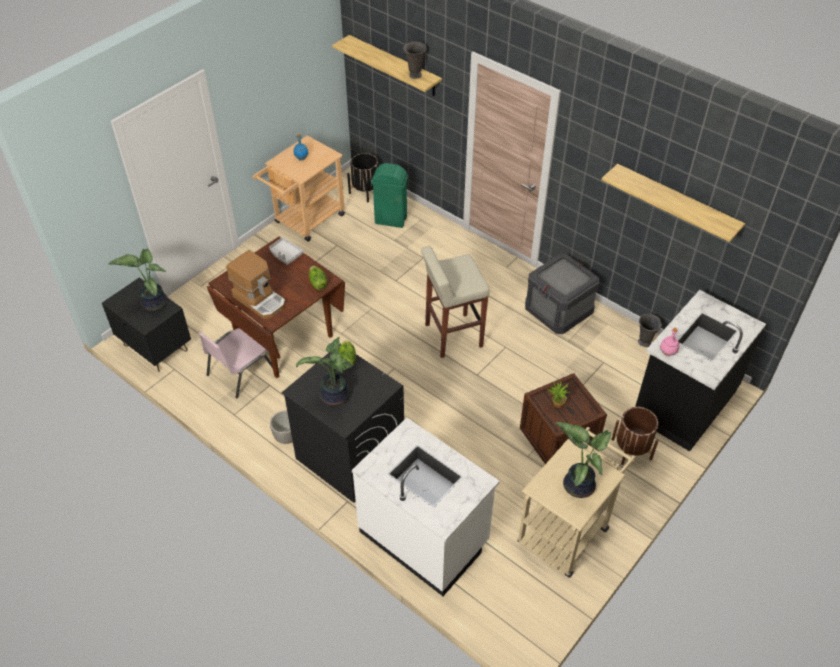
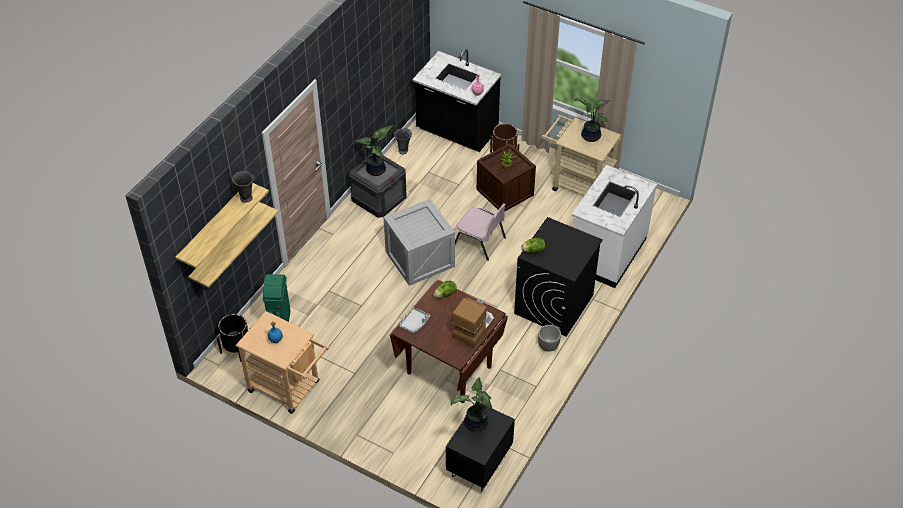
camera: 100 degrees left, 0 degrees up
(239, 372) = (491, 394): pink chair -> pink chair (480, 242)
(334, 397) = (570, 251): potted plant -> potted plant (377, 170)
(452, 336) = (419, 260): beige stool -> crate
(676, 203) = (381, 55): shelf -> shelf (226, 245)

